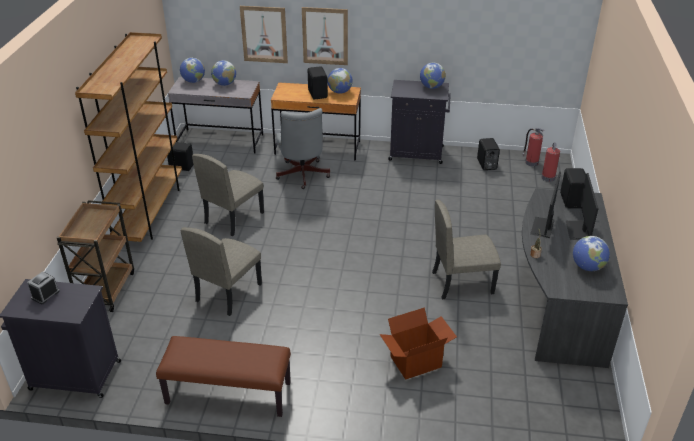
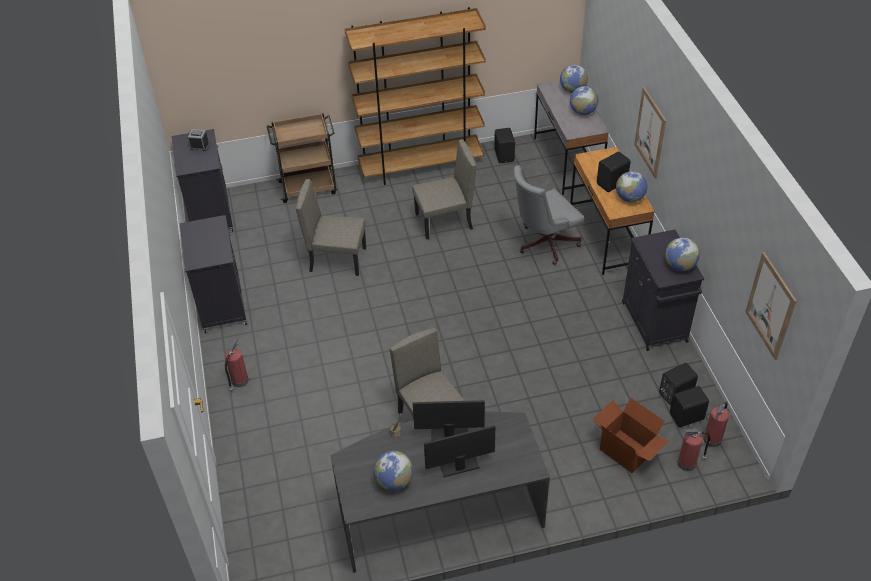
camera: 70 degrees right, 10 degrees up
(228, 394) = (222, 304): brown bench -> black cabinet
(233, 217) = (444, 222): beige chair -> beige chair turned 150 degrees clockwise
(264, 34) = (622, 90): picture -> picture (770, 306)
(349, 401) = (239, 381): none -> fire extinguisher
(415, 361) = (303, 413): cardboard box -> cardboard box (626, 450)
(572, 200) = (516, 451): black speaker -> black speaker (687, 417)

